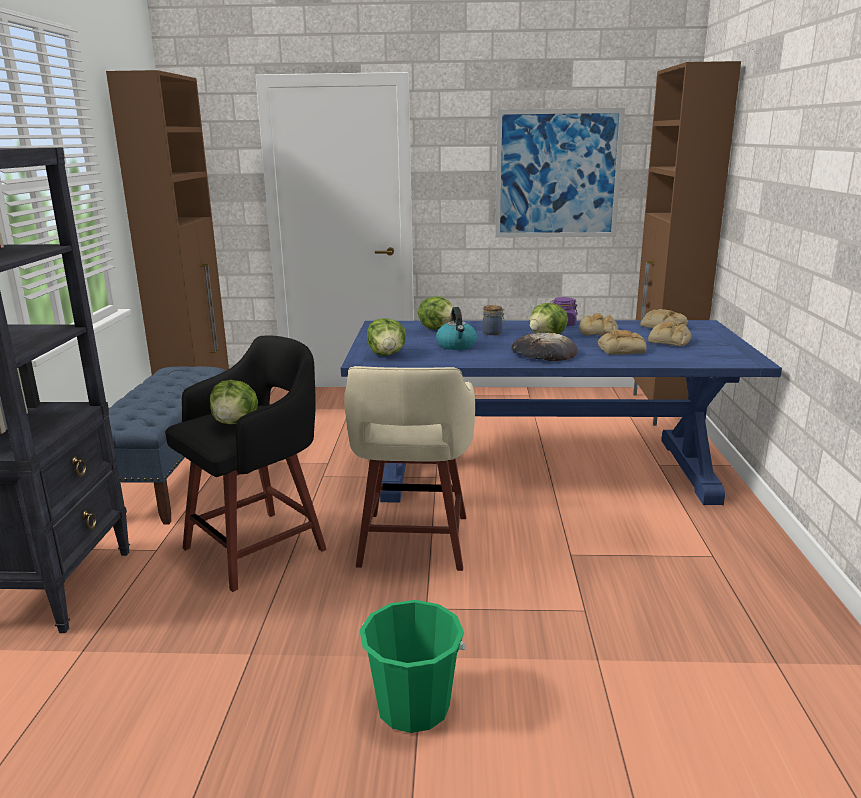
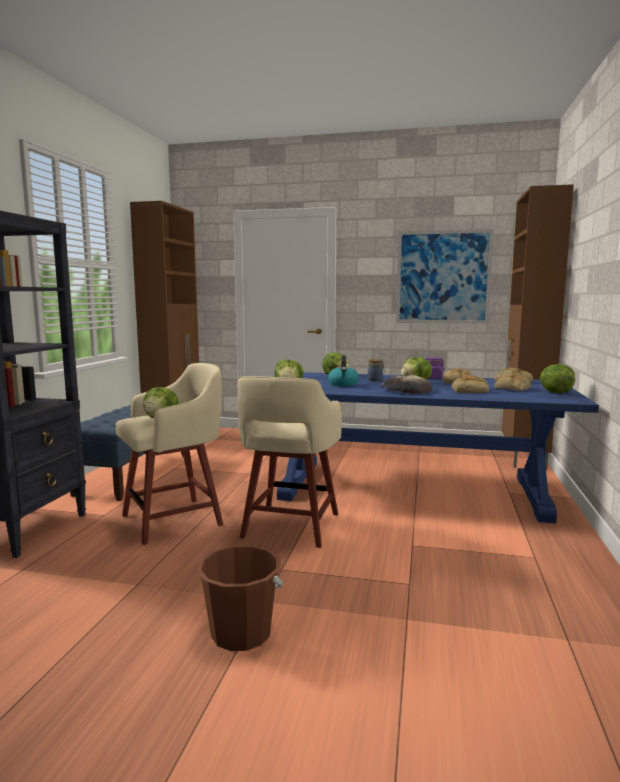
camera: 10 degrees right, 10 degrees down
(259, 547) = (175, 519): black stool -> beige stool
(413, 706) = (241, 634): green bucket -> brown bucket
(722, 346) = (555, 392): none -> lettuce

